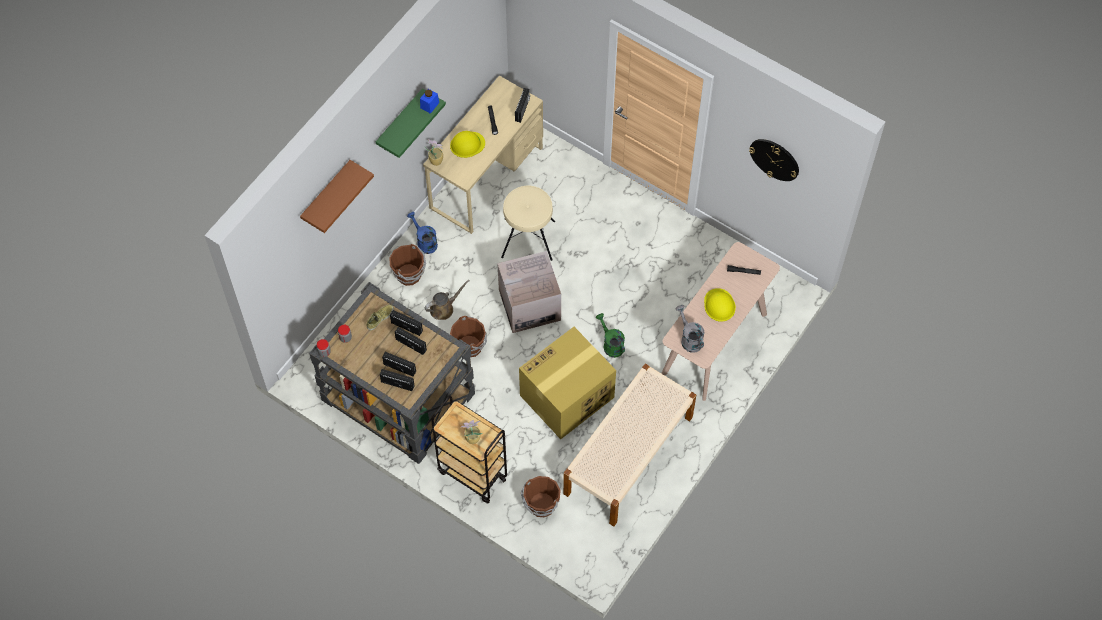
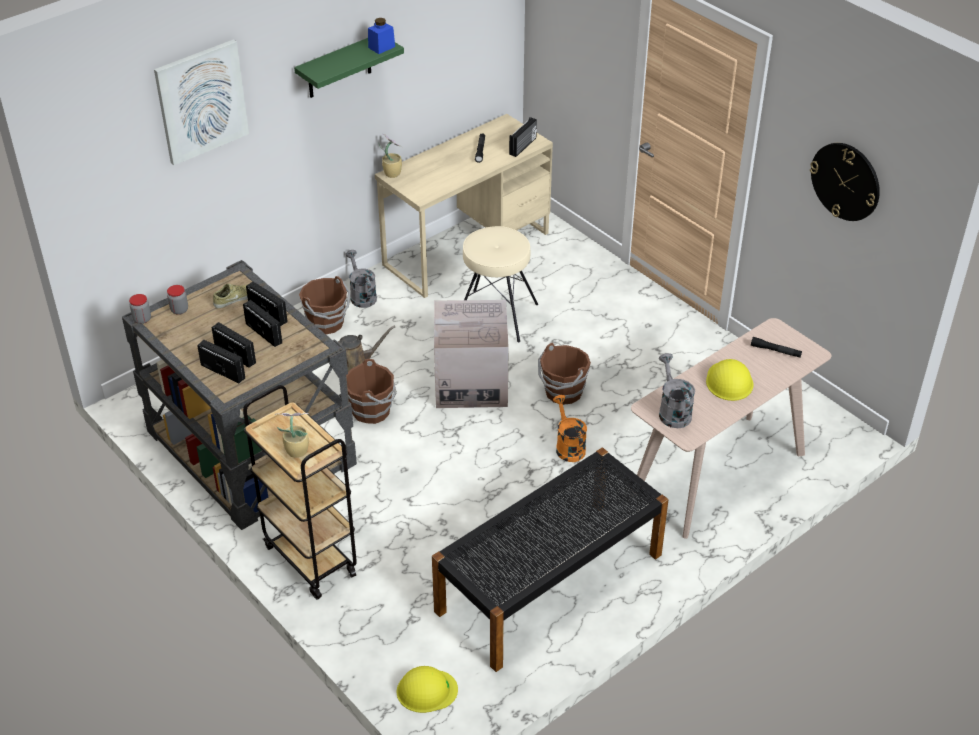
camera: 15 degrees right, 20 degrees down
(326, 195) = (201, 101): brown shelf -> picture
(424, 242) = (361, 295): blue watering can -> grey watering can
(467, 144) = (439, 165): yellow hard hat -> yellow hard hat (426, 690)
(541, 505) = (396, 619): brown bucket -> brown bucket (563, 392)
(566, 397) = (483, 494): cardboard box -> none
(611, 344) = (568, 446): green watering can -> orange watering can
(629, 455) = (550, 584): beige bench -> black bench

